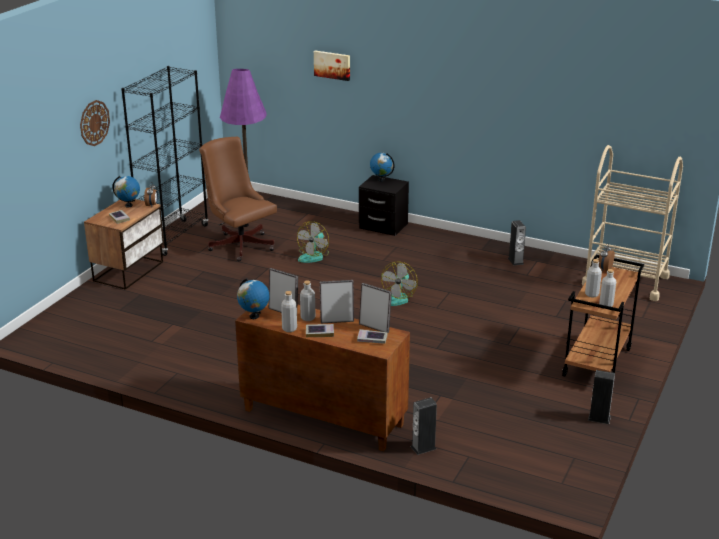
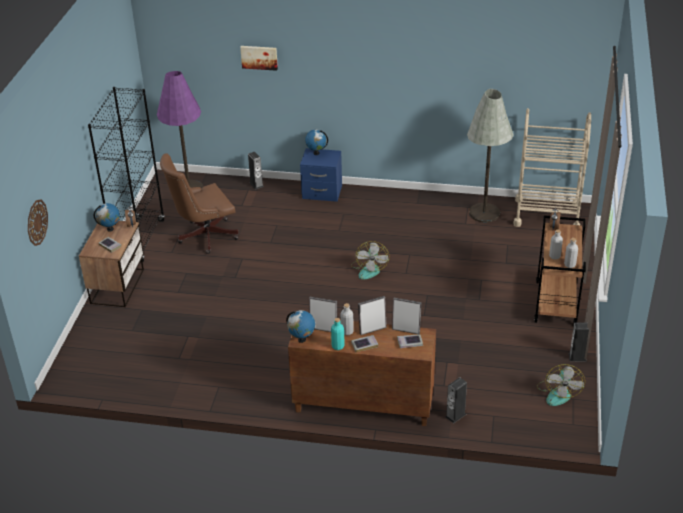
camera: 15 degrees left, 10 degrees up
(94, 123) = (73, 164): wall clock -> wall clock (37, 222)
(239, 244) = (203, 236): brown office chair -> brown office chair turned 60 degrees counterclockwise
(289, 329) = (338, 346): grey bottle -> turquoise bottle
(314, 256) = (276, 237): fan -> fan (558, 393)
(383, 226) = (322, 193): black nightstand -> blue nightstand
(515, 261) = (450, 210): speaker -> speaker (256, 184)
(553, 269) = (484, 213): none -> grey floor lamp

